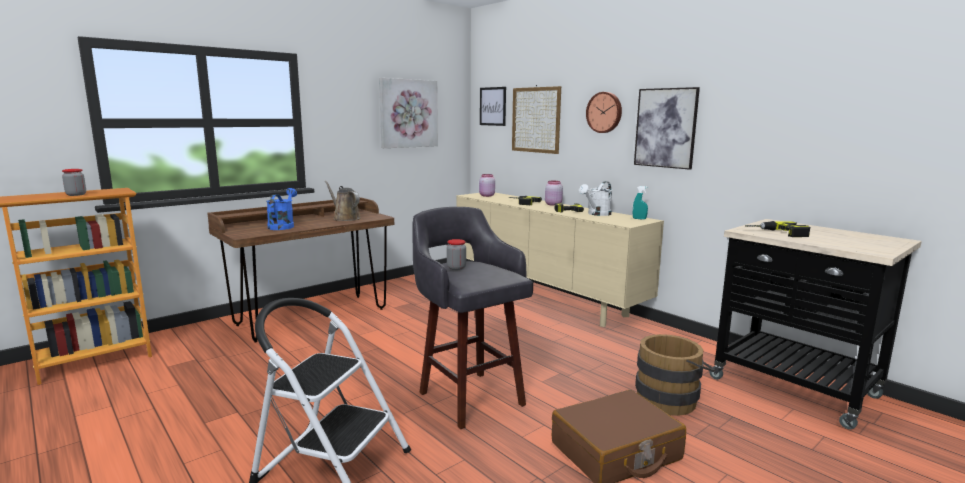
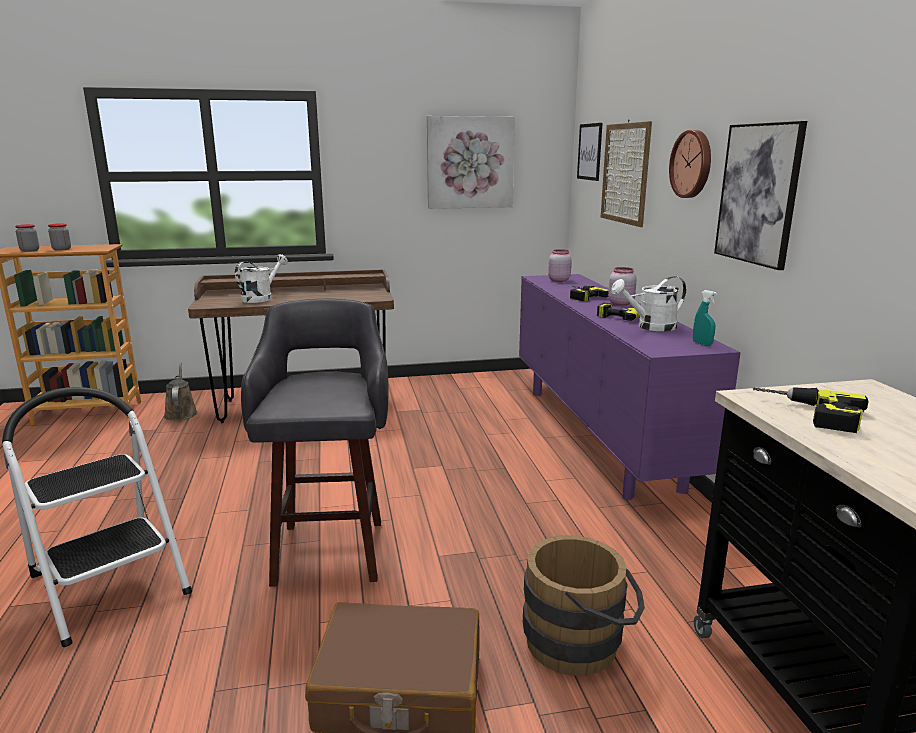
camera: 30 degrees right, 5 degrees up
(283, 226) = (261, 298): blue watering can -> white watering can
(345, 218) = (340, 295): brown watering can -> brown watering can (181, 413)
(456, 268) = (306, 381): jar -> jar (30, 250)
(544, 296) = (598, 435): beige cabinet -> purple cabinet

